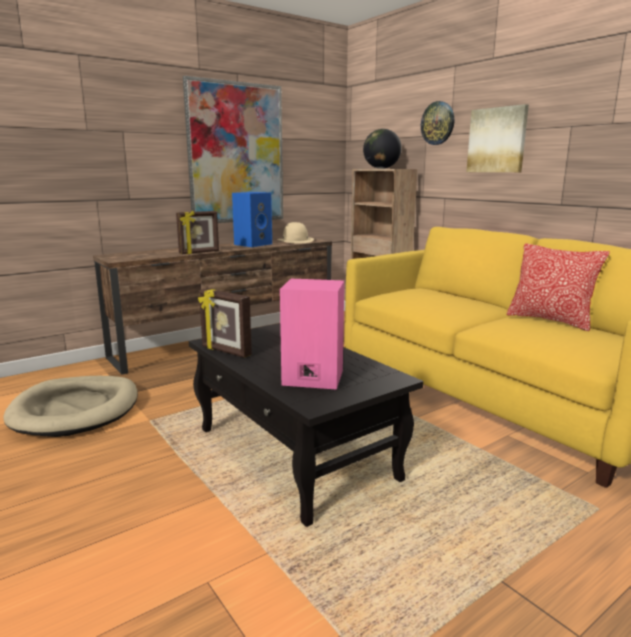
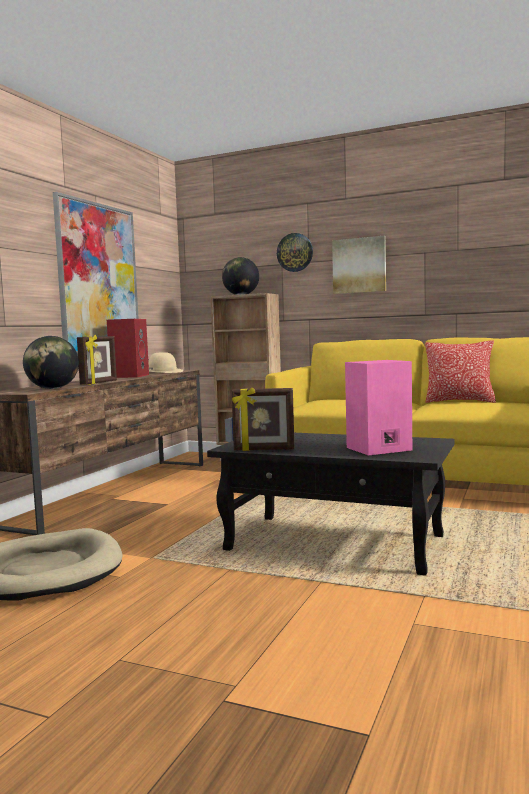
camera: 30 degrees left, 10 degrees down
(148, 256) = (52, 388): none -> globe
(253, 244) = (129, 376): blue speaker -> red speaker

